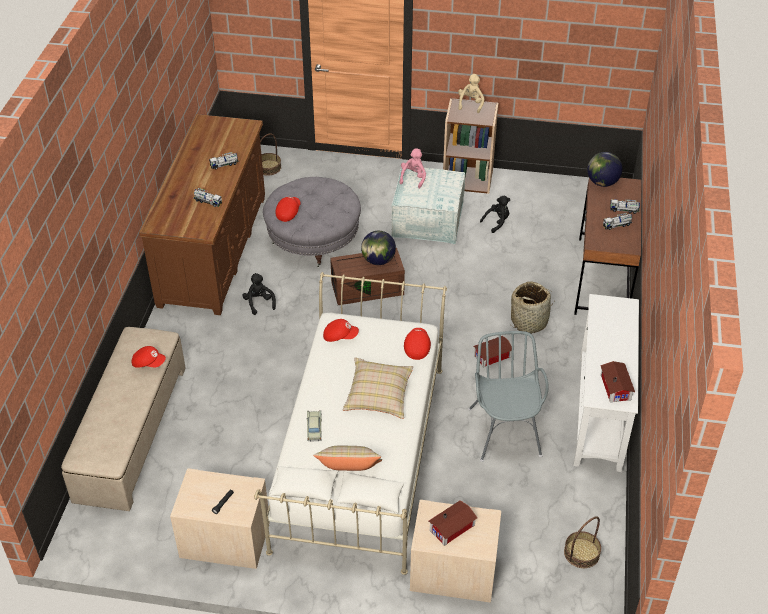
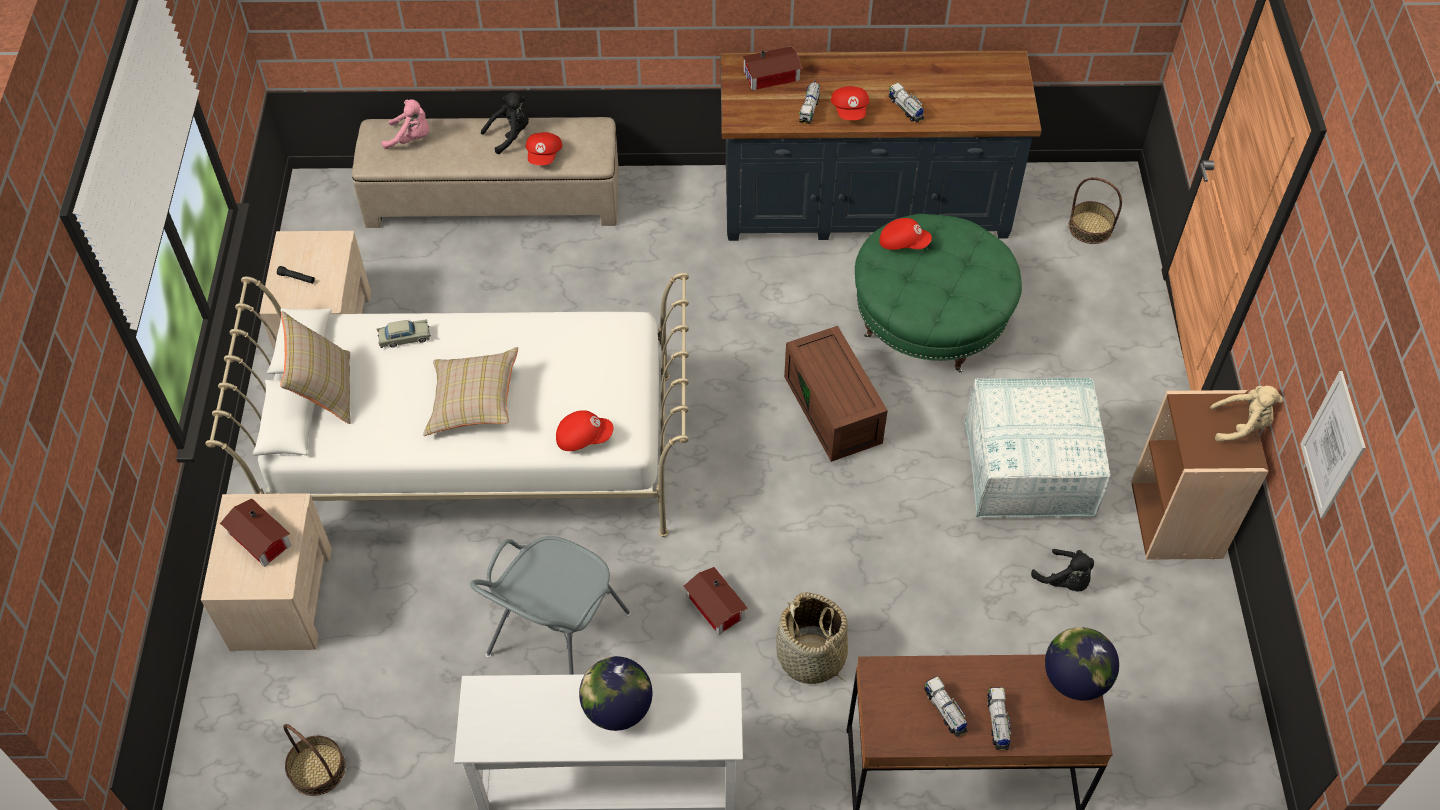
camera: 80 degrees right, 10 degrees up
(214, 250) = (866, 203): brown dresser -> blue dresser
(259, 303) = (765, 279): black plush toy -> black plush toy (510, 135)
(313, 239) = (930, 319): grey ottoman -> green ottoman
(340, 336) = (593, 337): red cap -> red cap (850, 110)
(378, 260) = (847, 389): globe -> globe (617, 708)
(413, 178) = (1056, 397): pink plush toy -> pink plush toy (411, 138)
(504, 428) = (556, 639): grey chair -> grey chair turned 135 degrees clockwise
(533, 46) = (1332, 445): none -> picture
(616, 386) = (511, 725): toy house -> toy house (773, 76)

